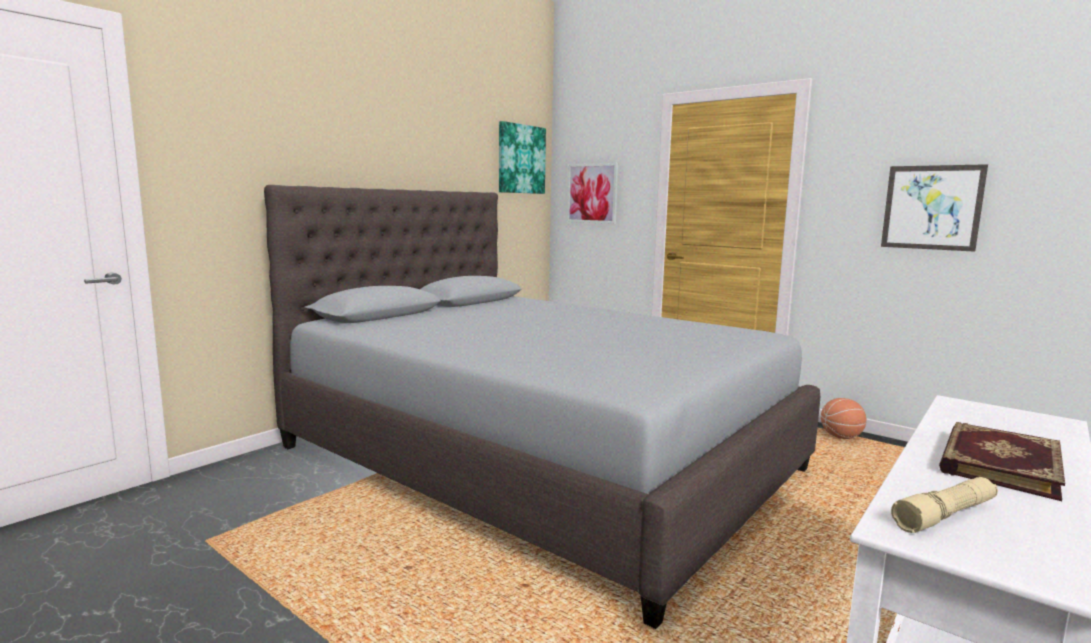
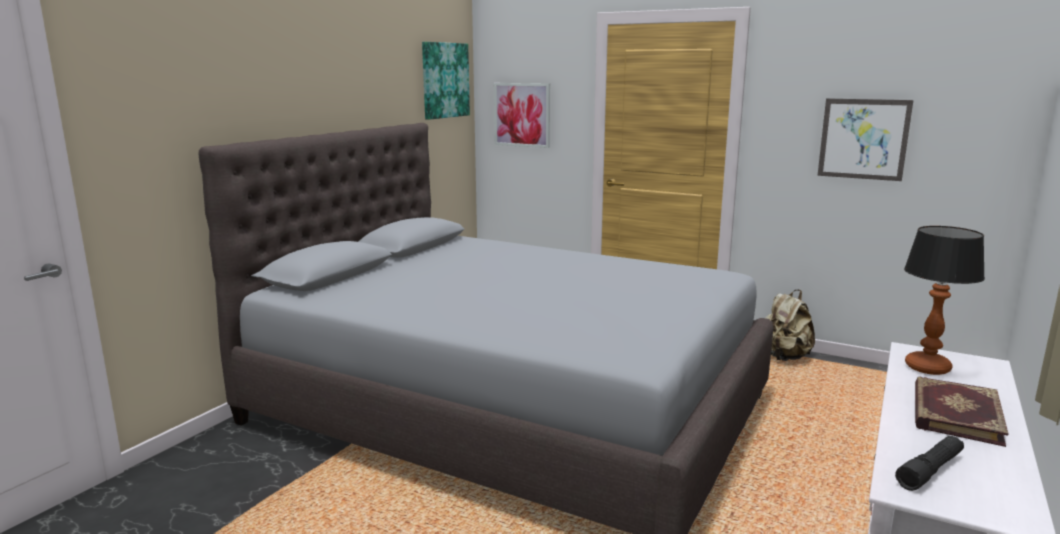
camera: 10 degrees left, 5 degrees up
(841, 437) = (783, 357): basketball -> beige backpack
(945, 515) = (930, 470): beige flashlight -> black flashlight
(973, 419) = (926, 367): none -> table lamp

